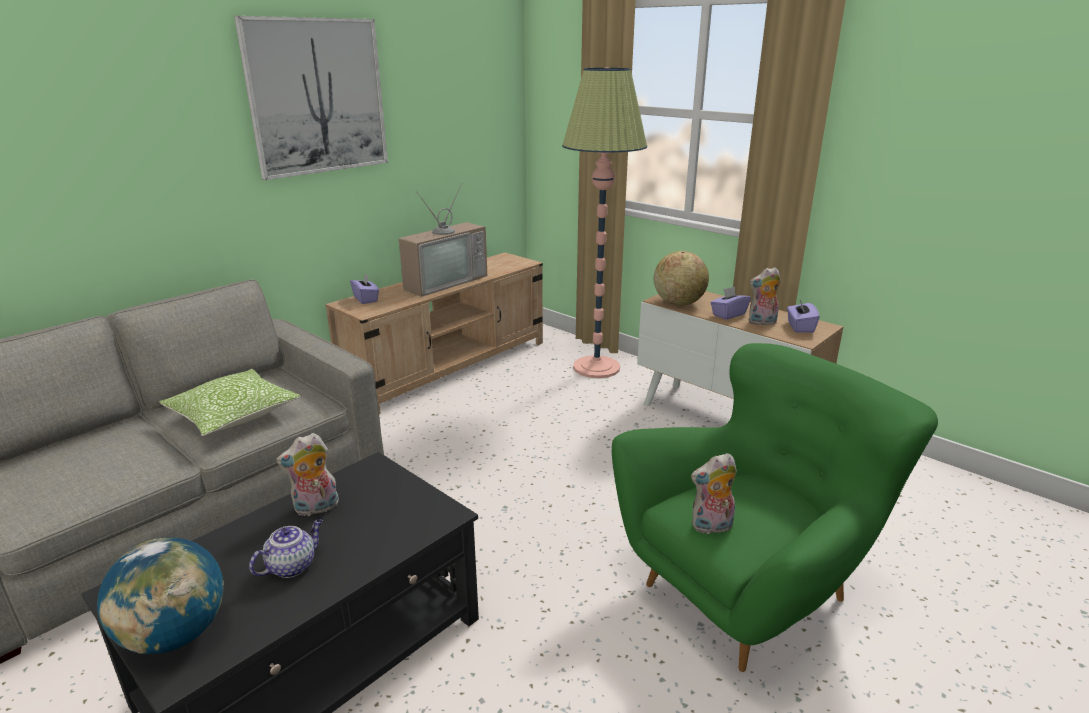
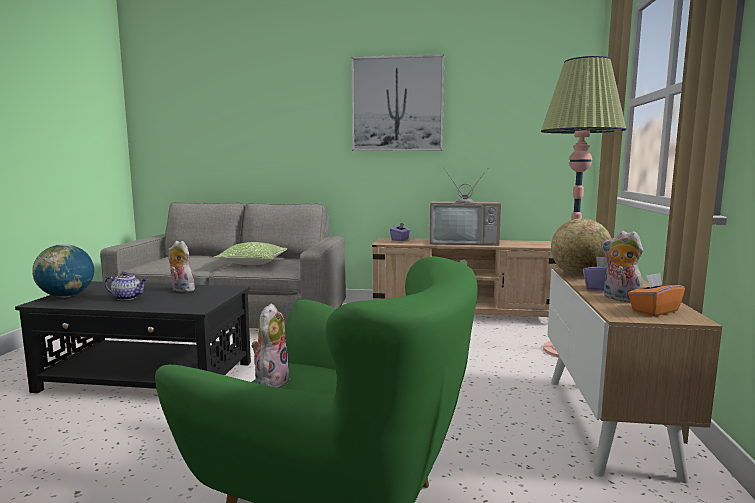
camera: 55 degrees right, 15 degrees down
(711, 527) = (271, 381): plush toy -> plush toy turned 60 degrees clockwise
(800, 327) = (654, 311): purple tissue box -> orange tissue box

